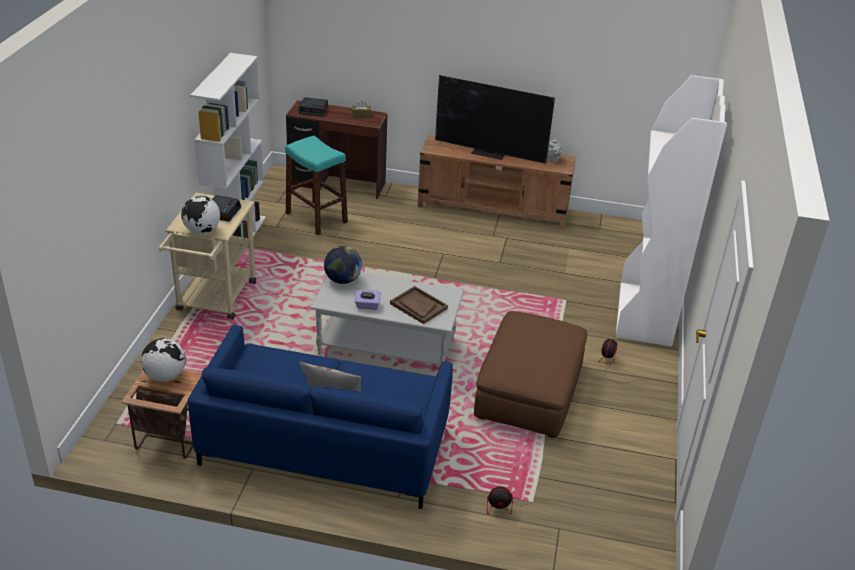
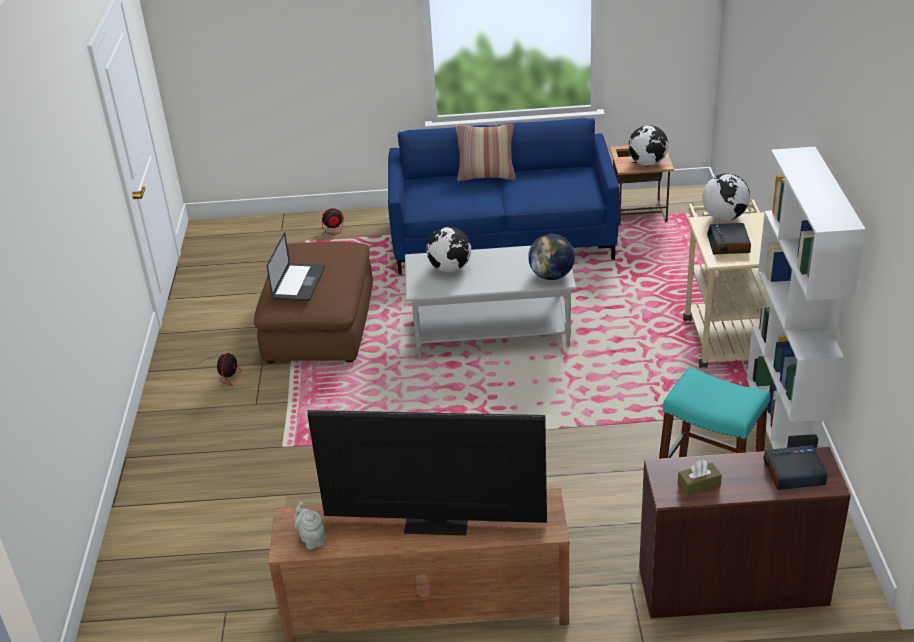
camera: 170 degrees right, 0 degrees up
(367, 306) = (506, 256): purple tissue box -> none
(418, 306) = (450, 268): brown tray -> globe
(547, 336) = (299, 283): none -> laptop
(645, 315) = (171, 451): white bookcase -> none

